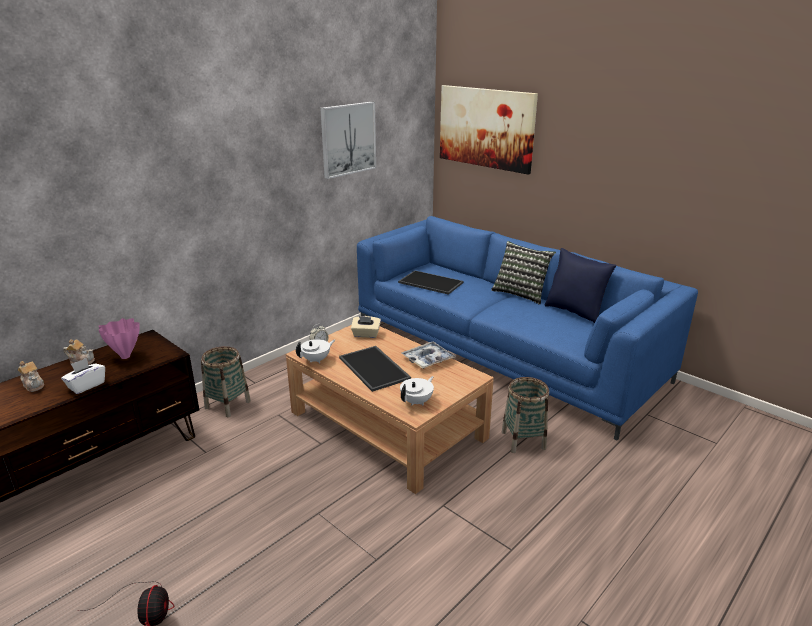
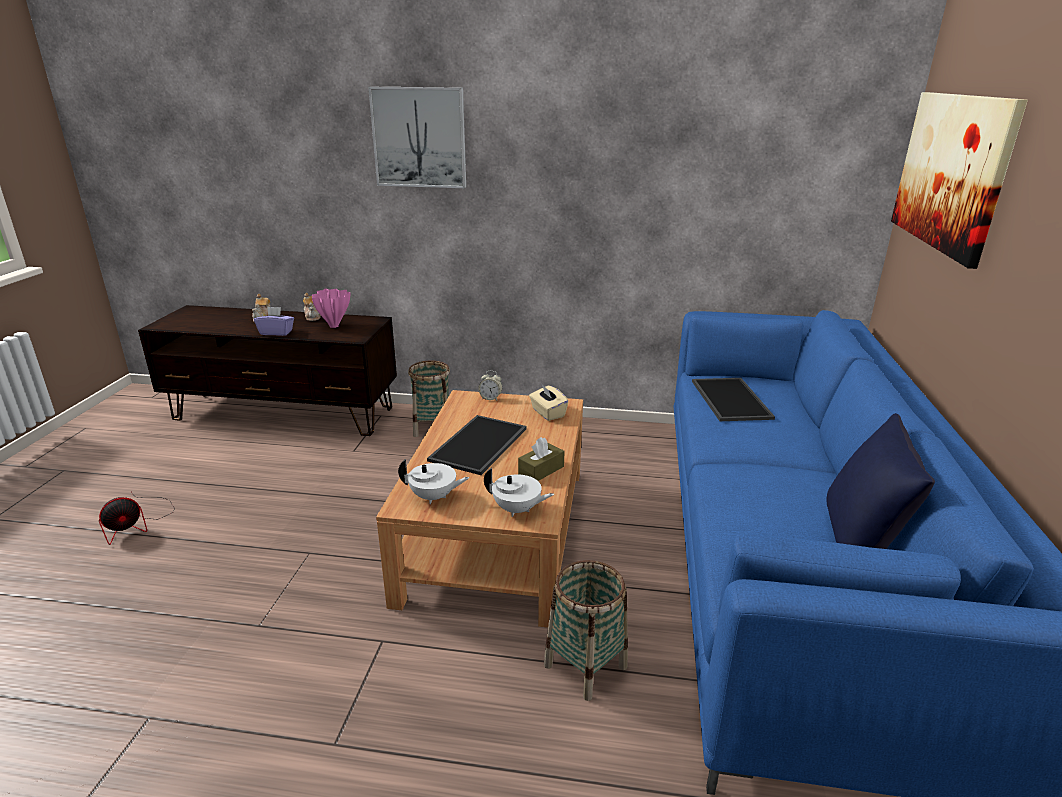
camera: 55 degrees right, 0 degrees up
(86, 385) = (276, 332): white tissue box -> purple tissue box
(316, 360) = (458, 408): white teapot -> white teapot (517, 509)
(348, 139) = (700, 158): picture -> picture (419, 138)
(428, 359) = (541, 470): tray -> brown tissue box
(521, 293) = (834, 474): pillow -> none

